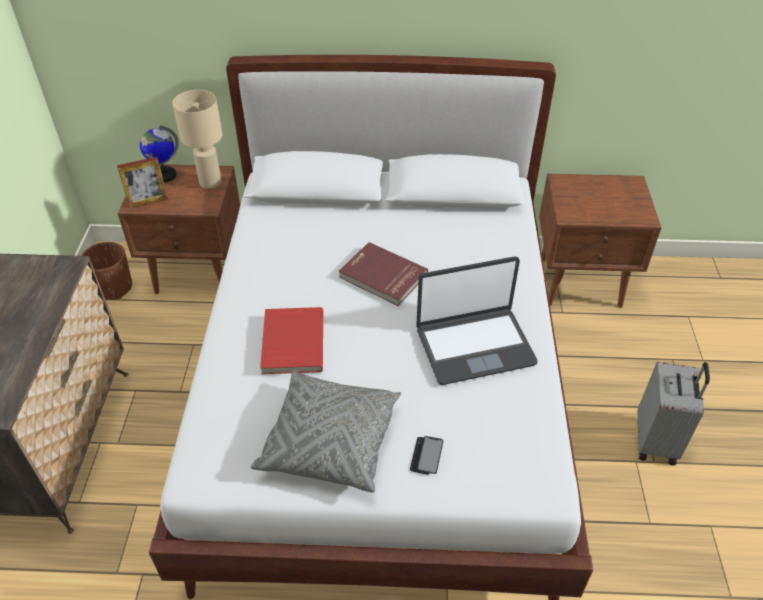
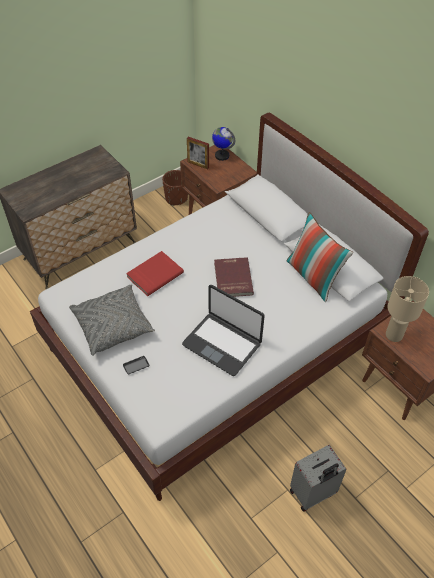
camera: 50 degrees right, 5 degrees up
(210, 182) = (235, 174): beige table lamp -> beige table lamp (393, 335)
(453, 213) = (313, 277): none -> pillow

